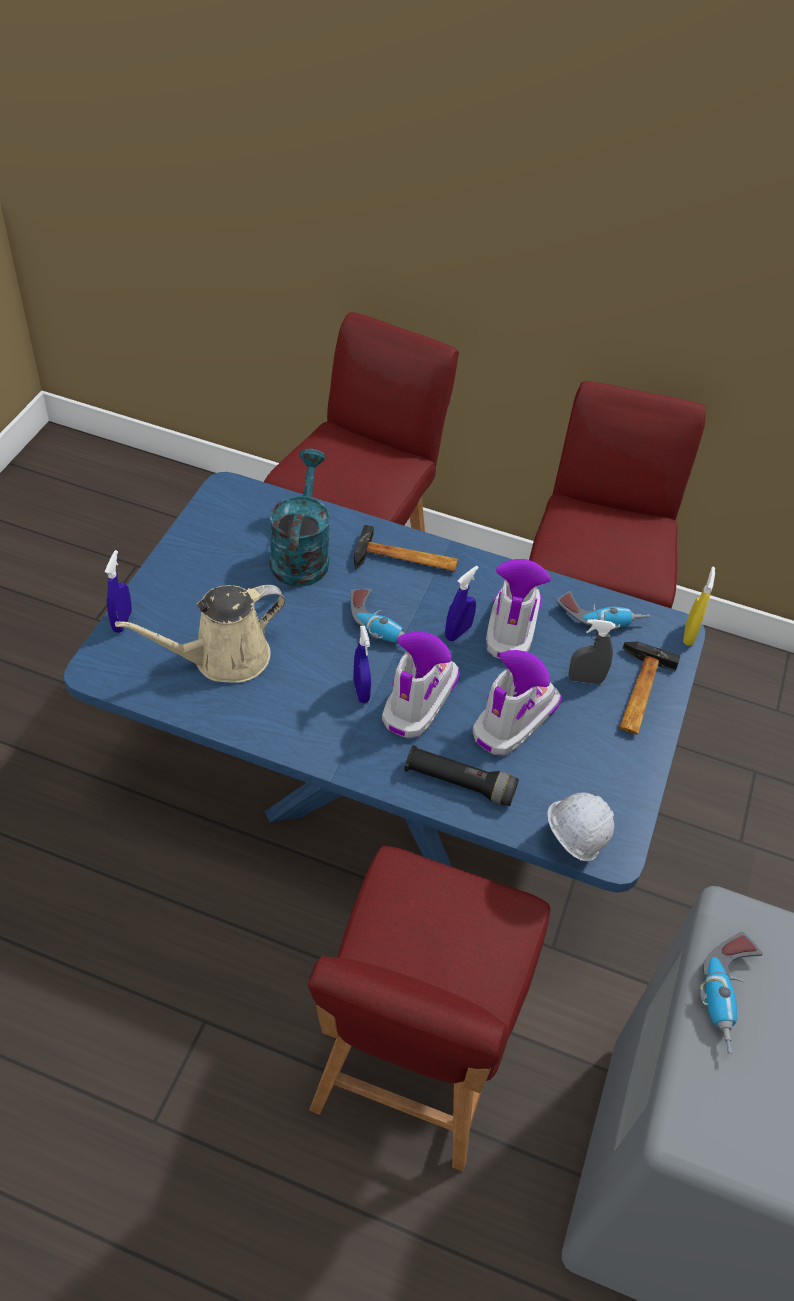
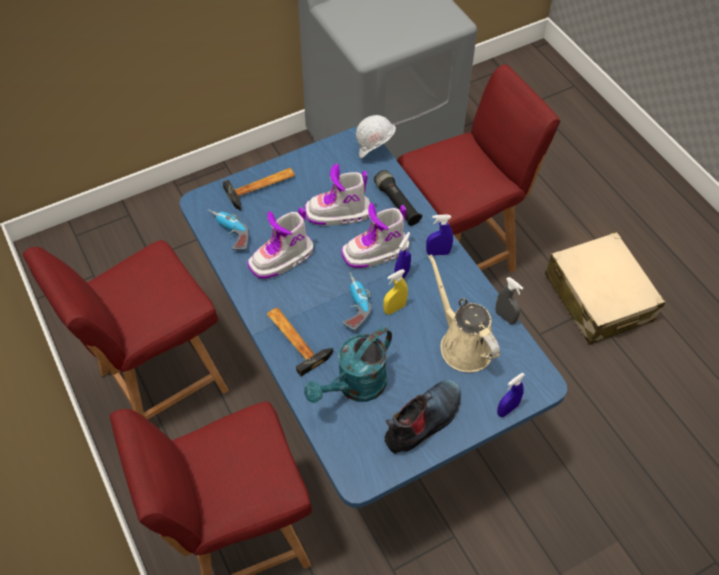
camera: 135 degrees left, 5 degrees up
(150, 1157) = (598, 298): none -> beige suitcase
(205, 562) = (423, 422): none -> boot
(223, 658) = (462, 344): beige watering can -> beige watering can turned 135 degrees counterclockwise
(458, 632) = (315, 274): blue spray bottle -> blue spray bottle (438, 253)
(585, 679) = (279, 209): grey spray bottle -> grey spray bottle (505, 317)
(688, 634) = (196, 196): yellow spray bottle -> yellow spray bottle (394, 308)
(729, 997) = (399, 38): power drill -> none

